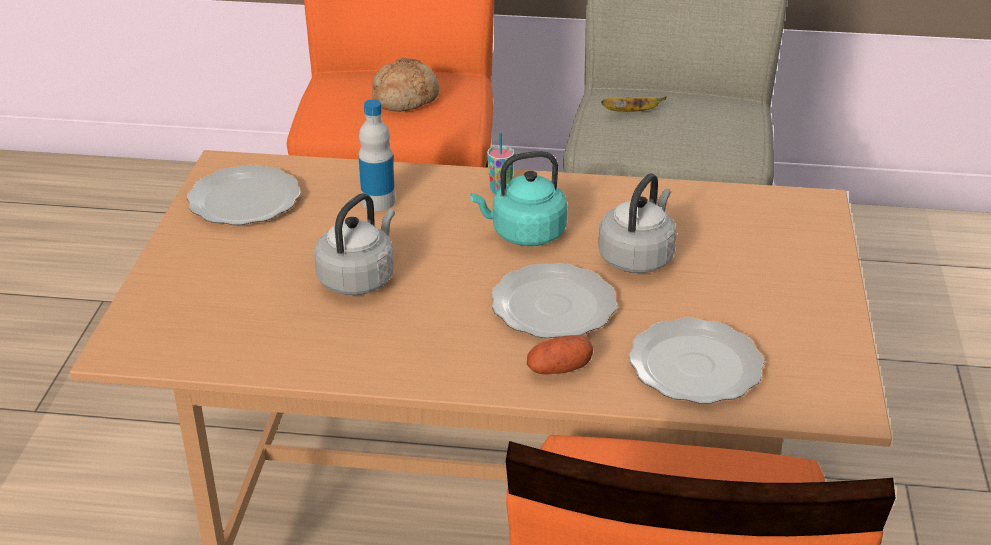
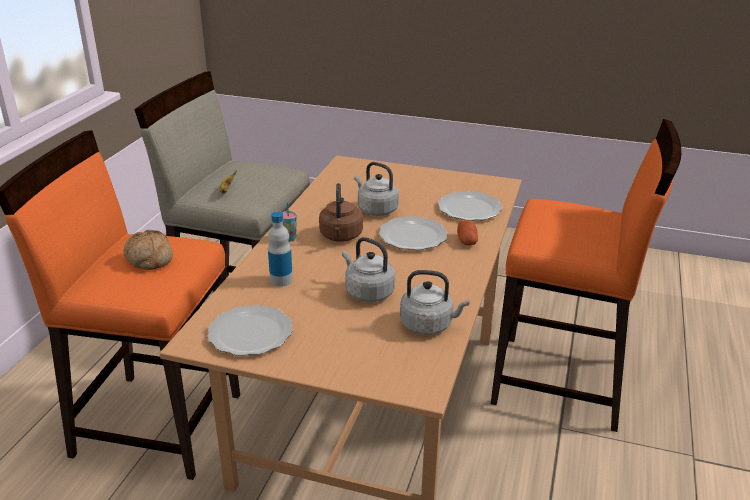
camera: 80 degrees left, 5 degrees down
(276, 344) = (429, 325): none -> grey kettle
(524, 234) = (341, 236): turquoise kettle -> brown kettle

